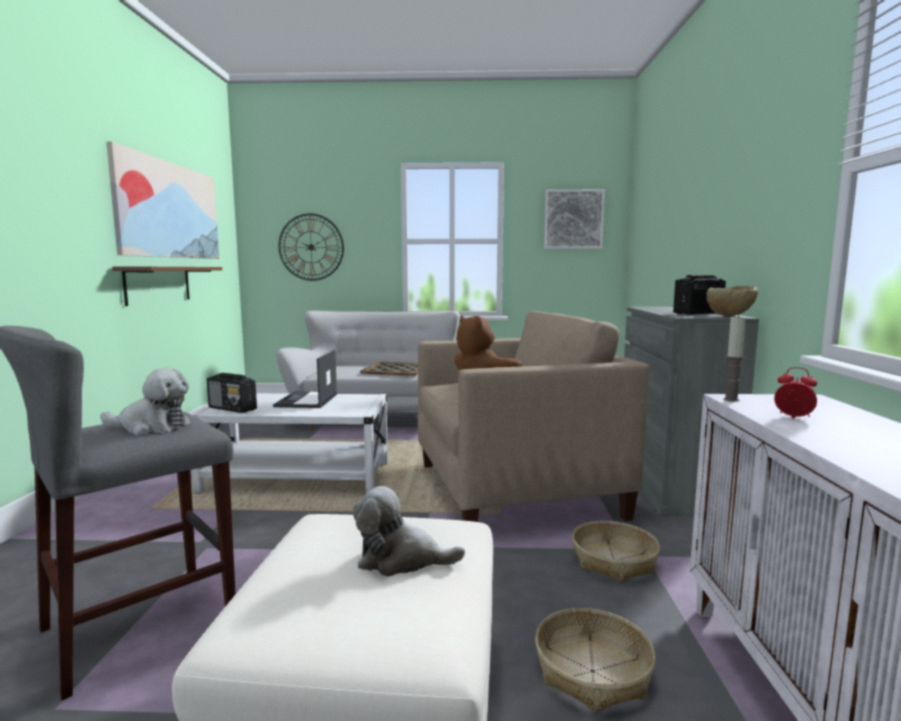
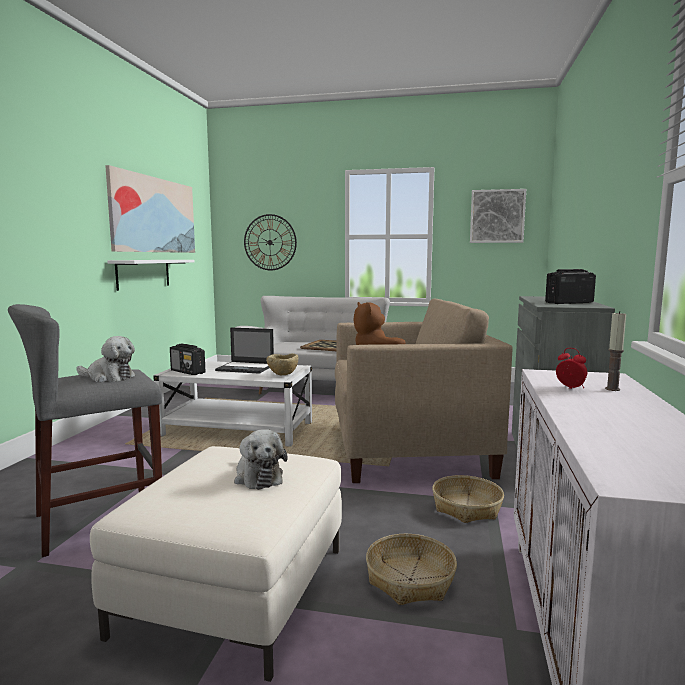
camera: 10 degrees right, 0 degrees up
(158, 284) = (143, 273): brown shelf -> white shelf
(306, 400) = (246, 368): laptop -> laptop turned 90 degrees counterclockwise
(401, 559) = (258, 477): plush toy -> plush toy turned 135 degrees counterclockwise
(730, 316) = (591, 306): beige bowl -> beige bowl (282, 375)
(731, 400) = (537, 374): candle -> candle (612, 389)

